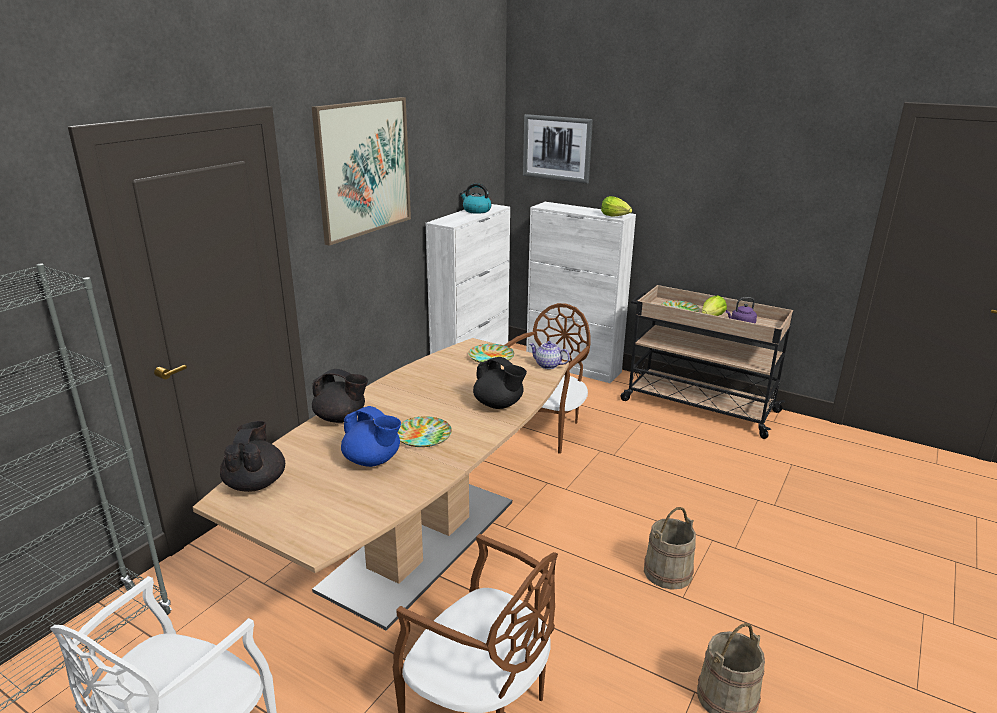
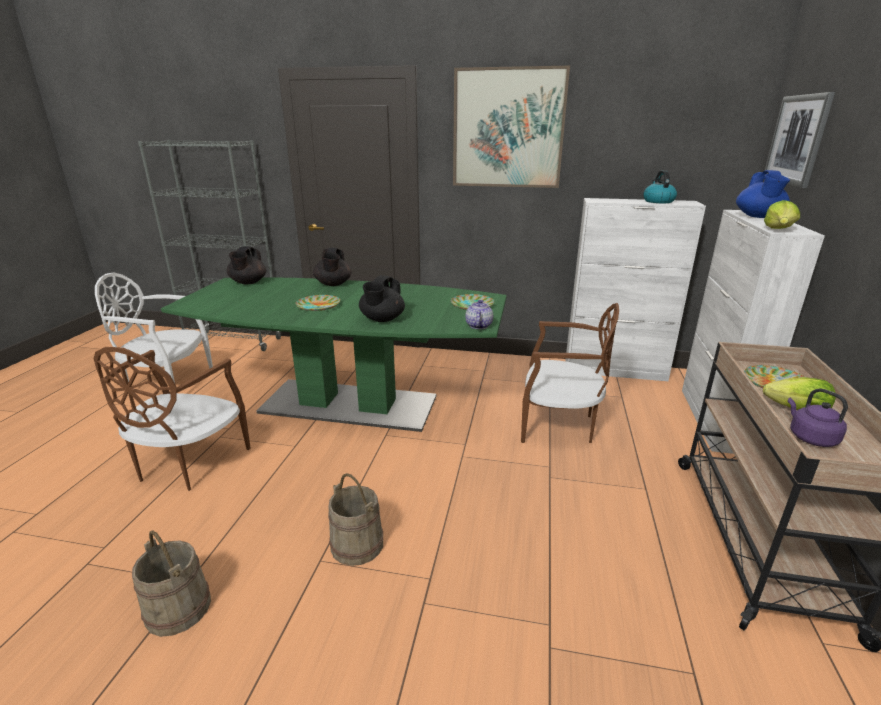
camera: 70 degrees right, 0 degrees up
(255, 483) = (248, 282): black teapot -> black teapot turned 120 degrees clockwise
(373, 460) = (279, 300): blue teapot -> blue teapot (758, 217)
(420, 544) = (348, 404): brown dining table -> green dining table

